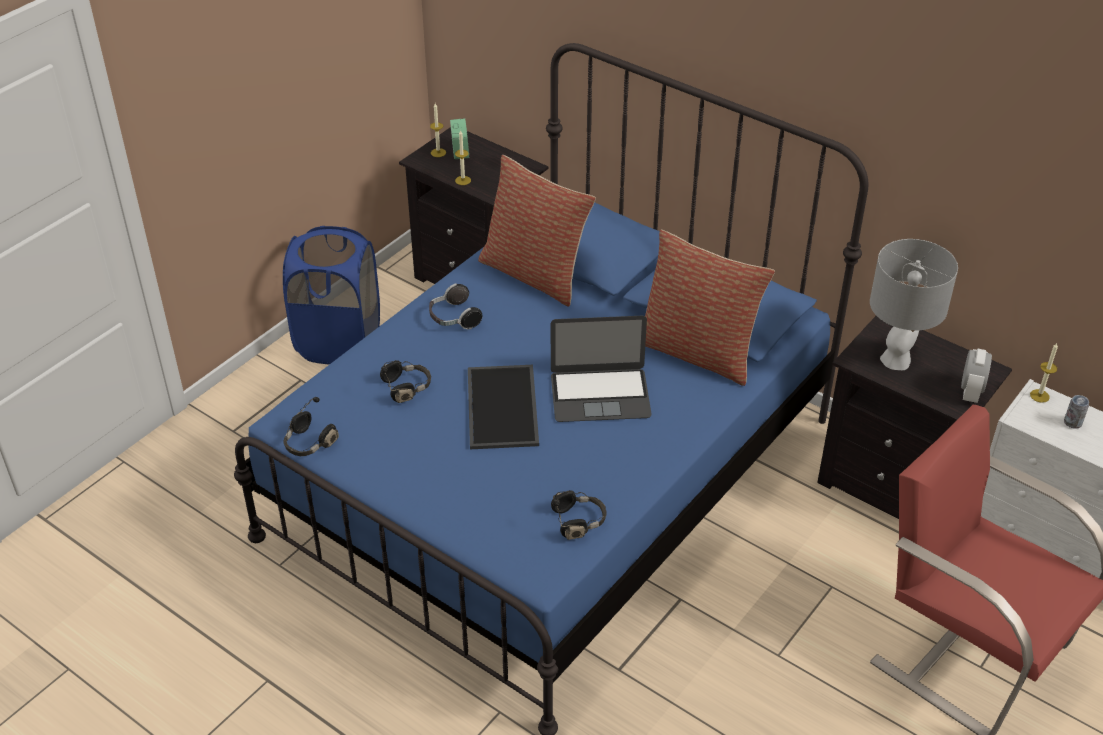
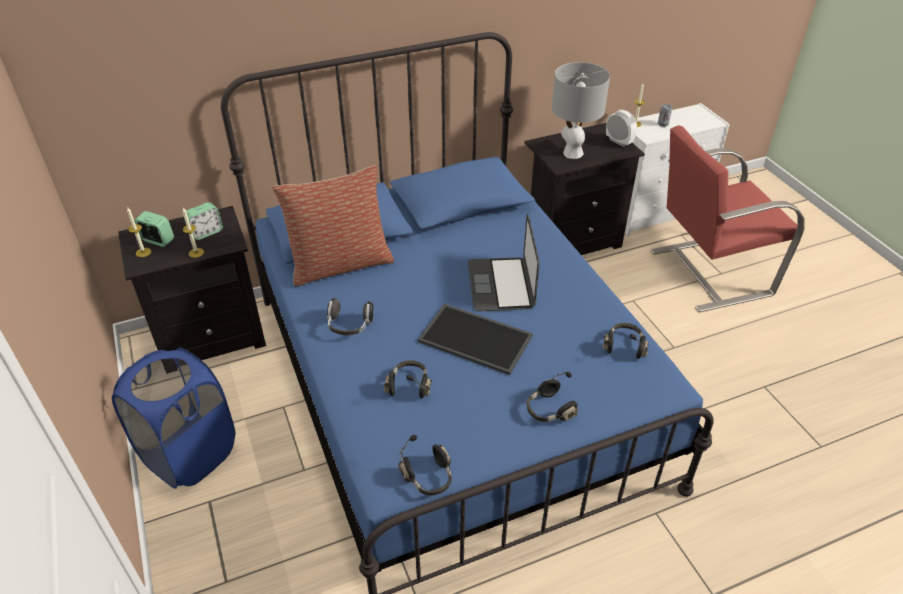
camera: 60 degrees left, 0 degrees up
(443, 493) = (549, 409): none -> black headphones
(495, 171) = (206, 232): none -> alarm clock
(600, 395) = (501, 284): laptop -> laptop turned 150 degrees clockwise
(697, 352) = (493, 225): pillow -> none

